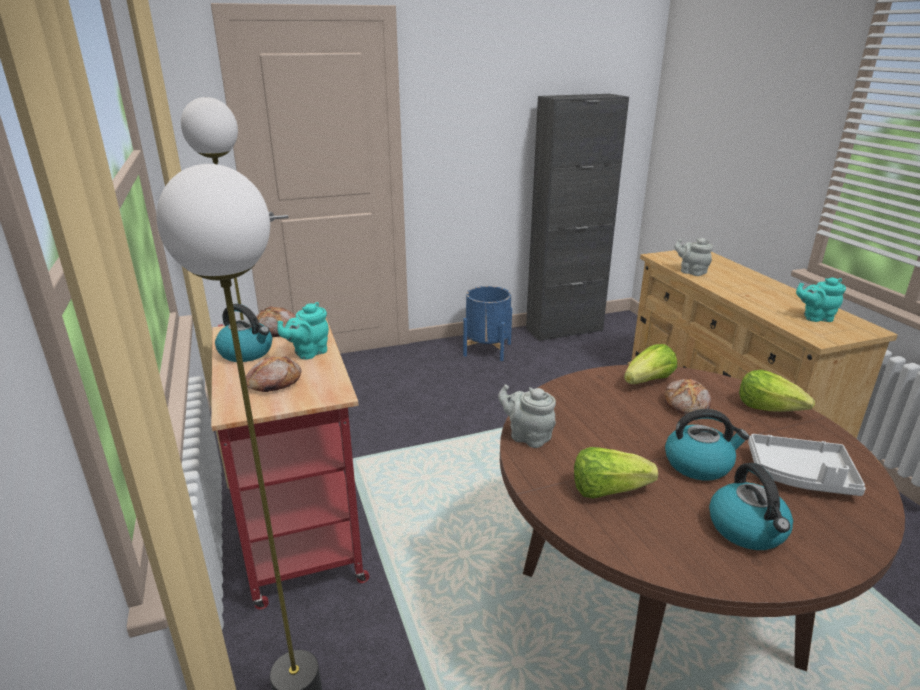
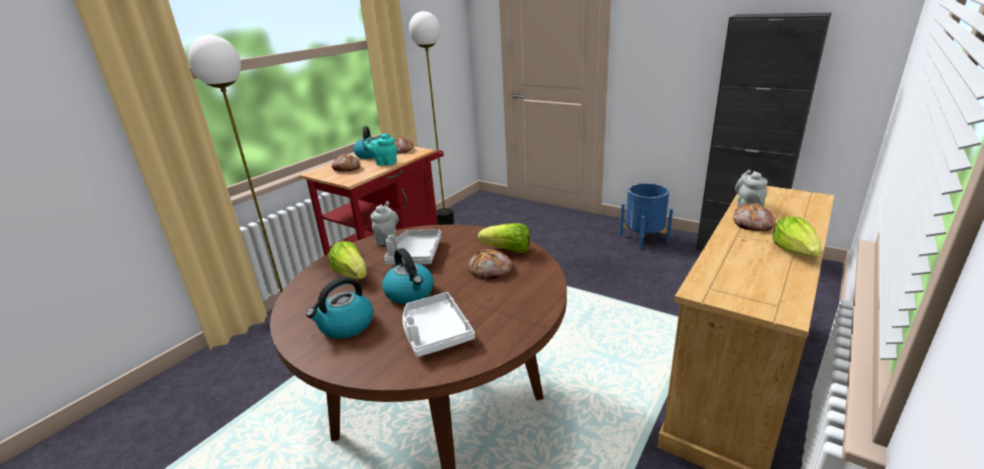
camera: 55 degrees right, 0 degrees up
(599, 432) = (415, 255): none -> grey tray
(724, 283) = (752, 224): none -> bread
(769, 408) = (530, 301): lettuce -> lettuce (795, 251)
(815, 317) = (755, 279): turquoise teapot -> none

